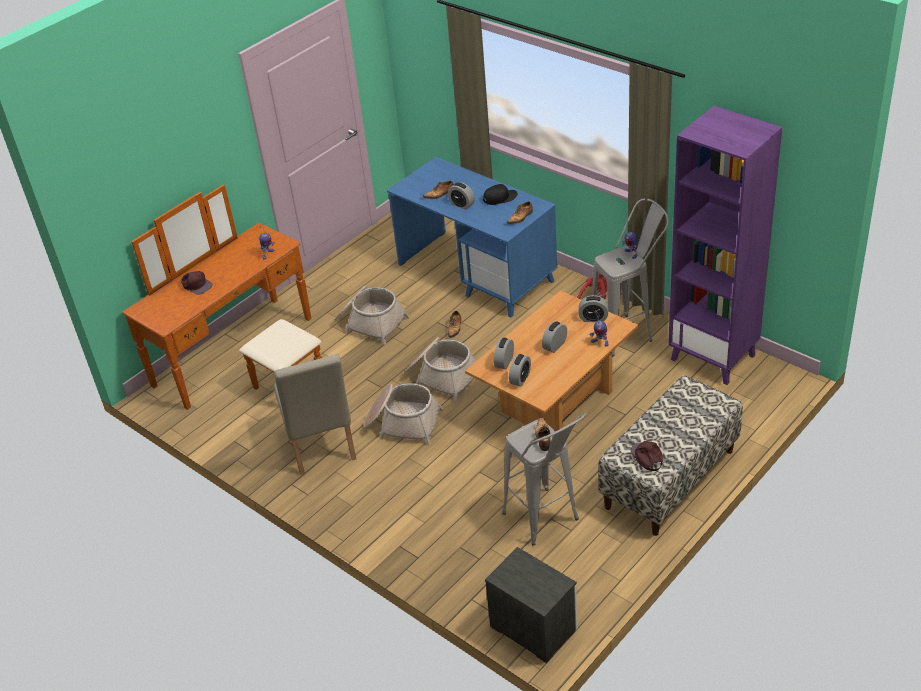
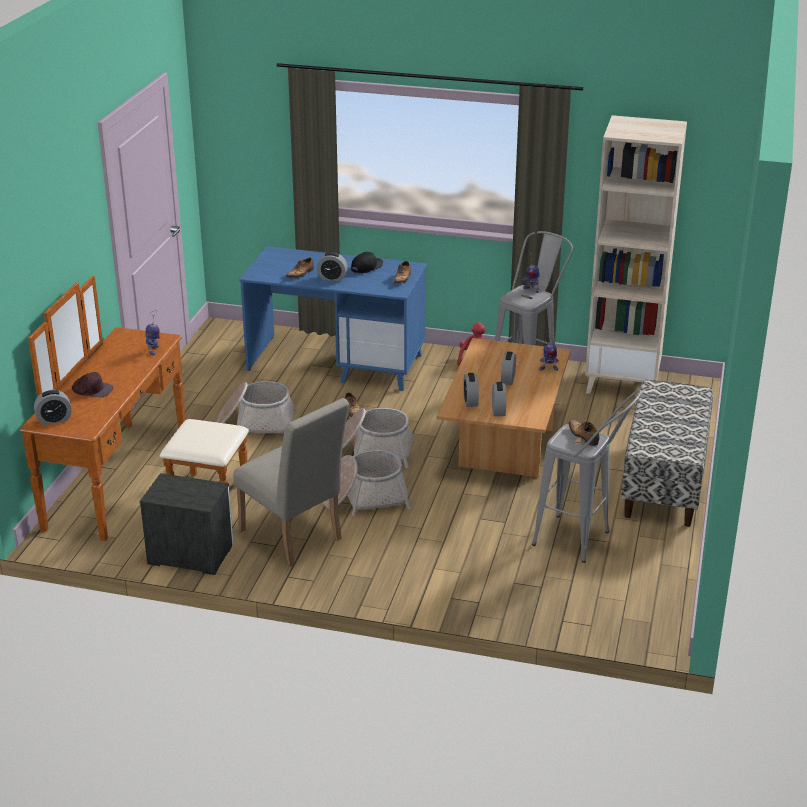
camera: 30 degrees left, 10 degrees down
(532, 627) = (640, 626): nightstand -> nightstand (189, 554)
(593, 318) = (525, 352): alarm clock -> alarm clock (54, 420)
(647, 457) = (668, 444): brown cap -> none
(714, 357) = (622, 383): purple bookcase -> beige bookcase

